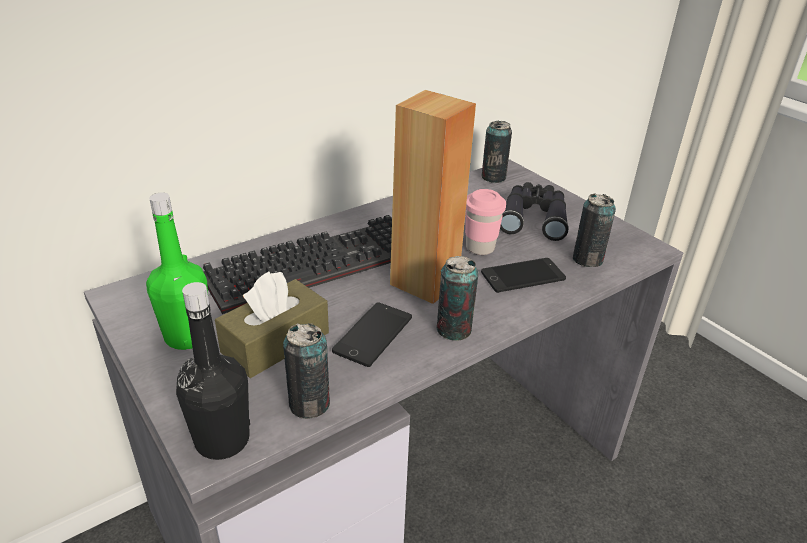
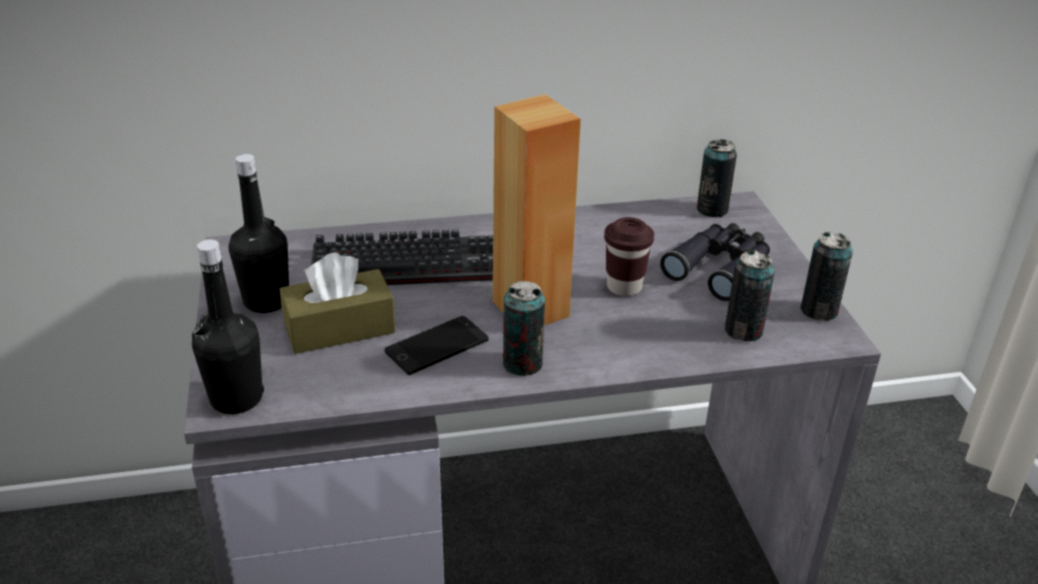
camera: 25 degrees right, 0 degrees up
(187, 336) = (266, 301): green bottle -> black bottle
(309, 404) = (330, 391): can -> can (819, 311)
(480, 248) = (624, 287): pink cup -> brown cup
(523, 276) = (647, 329): phone -> none

